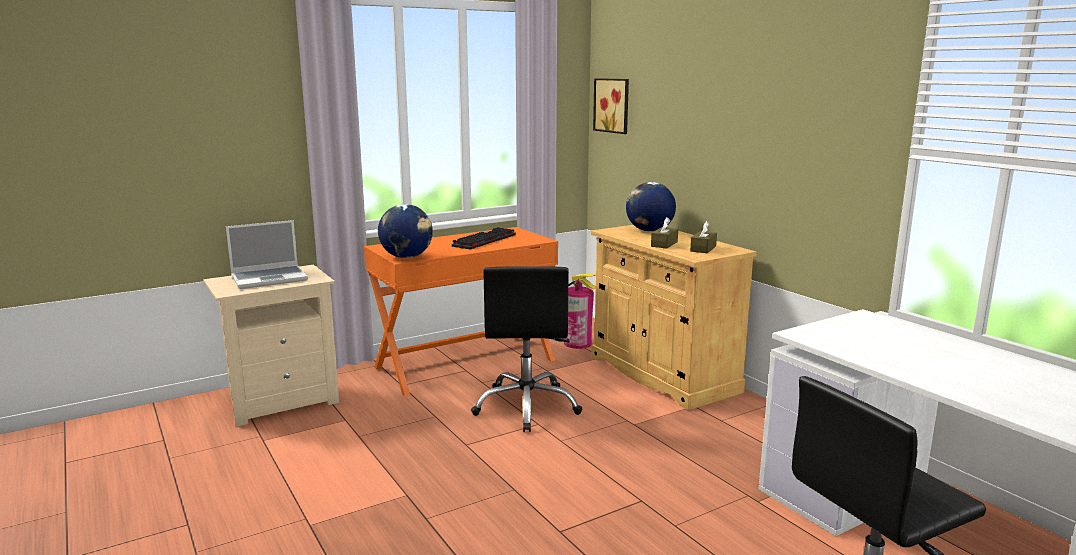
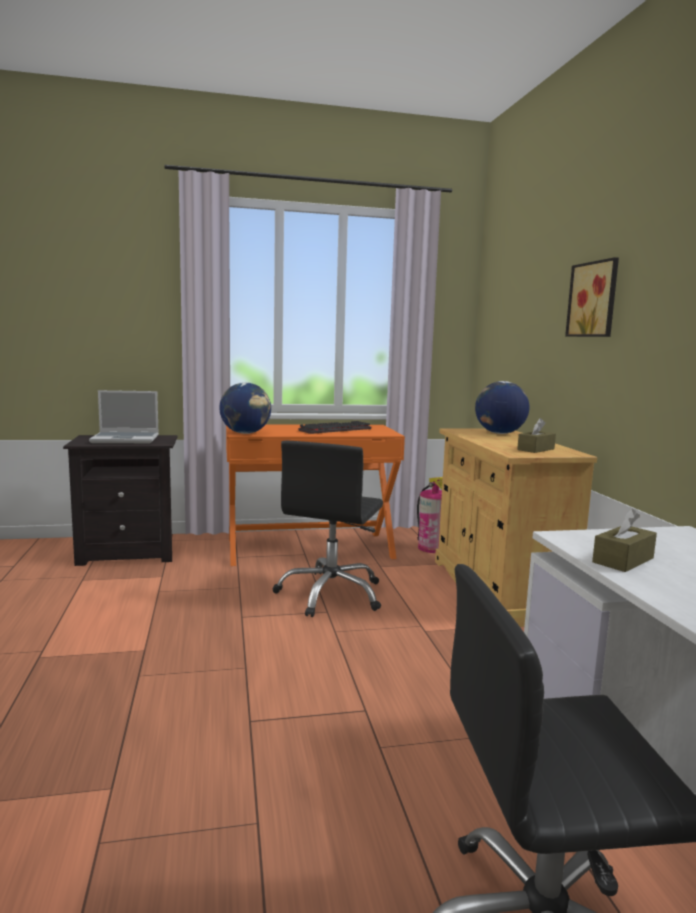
camera: 20 degrees right, 5 degrees down
(281, 401) = (129, 553): beige nightstand -> black nightstand
(613, 105) = (493, 311): picture -> picture (595, 299)
(664, 244) = (498, 443): brown tissue box -> brown tissue box (623, 560)

